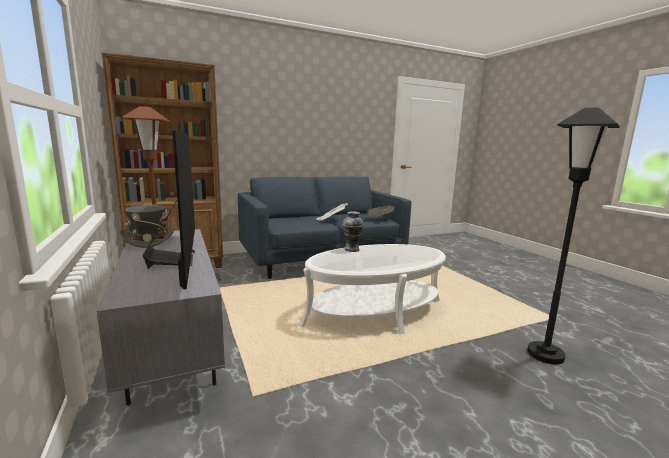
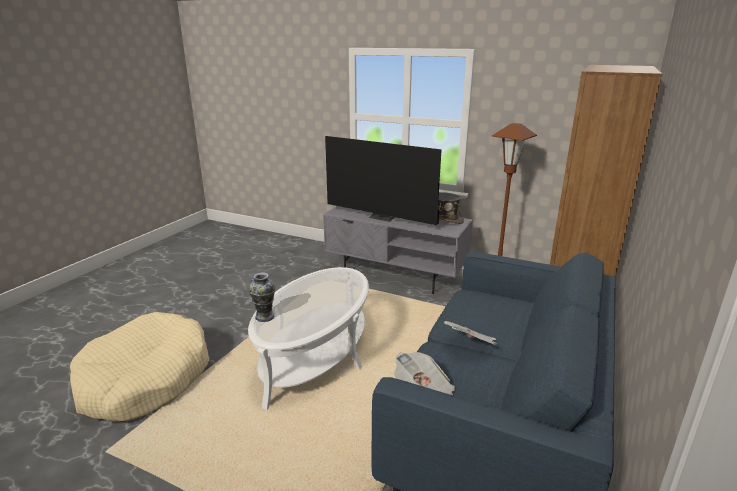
camera: 140 degrees right, 10 degrees up
(352, 249) = (349, 299): vase -> vase (264, 317)
(545, 354) = (145, 379): black floor lamp -> beige dog bed

